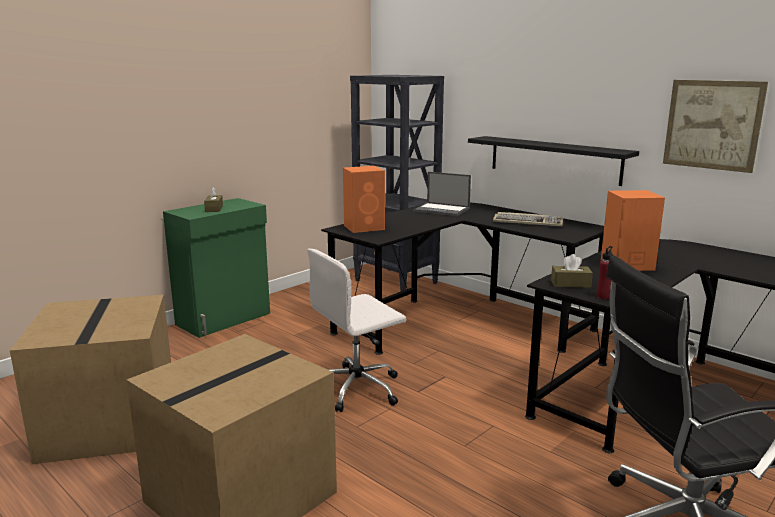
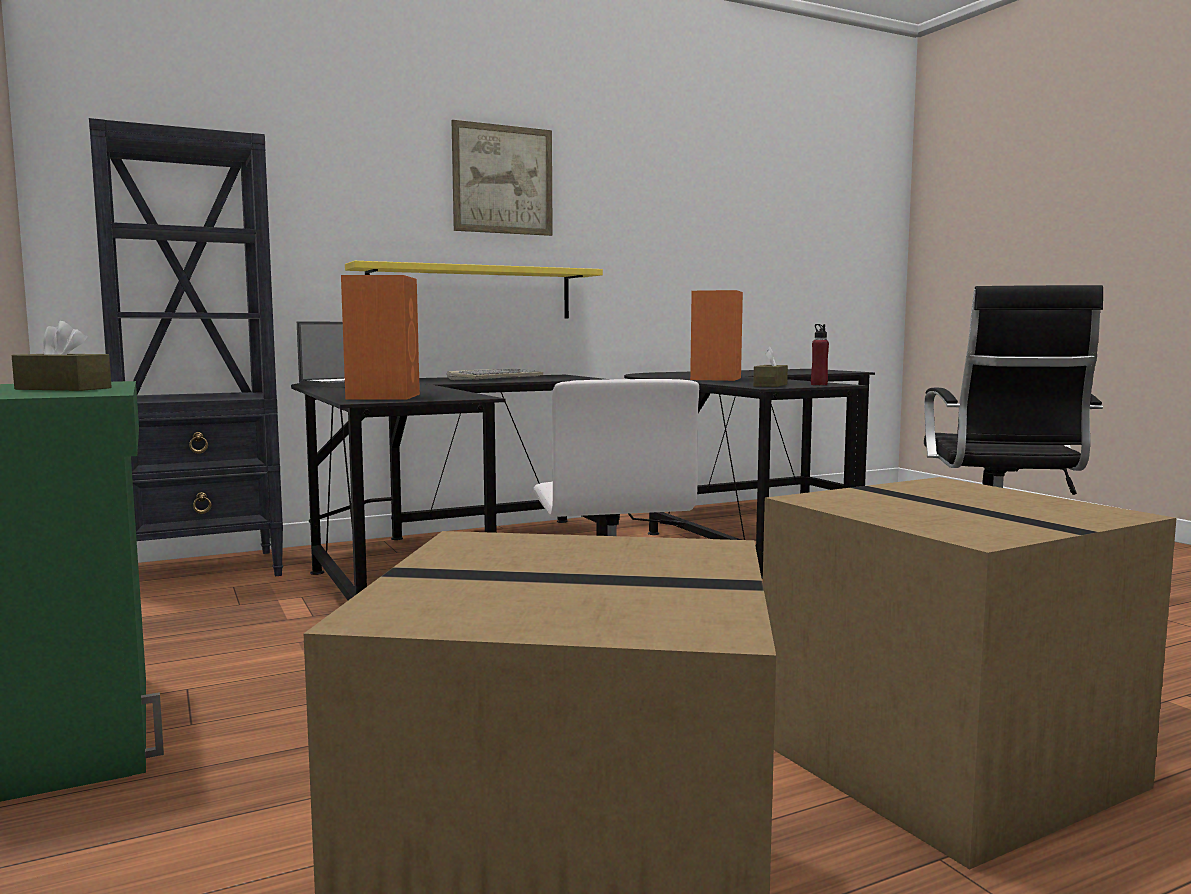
camera: 70 degrees left, 10 degrees down
(554, 159) = (471, 292): black shelf -> yellow shelf
(712, 125) = (654, 236): picture -> picture (502, 180)

